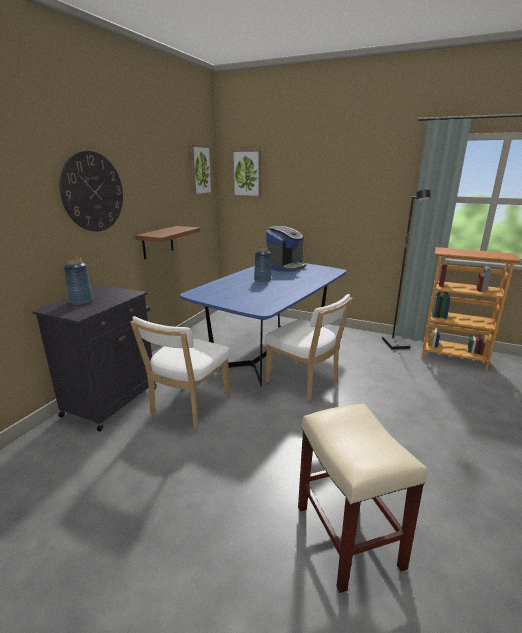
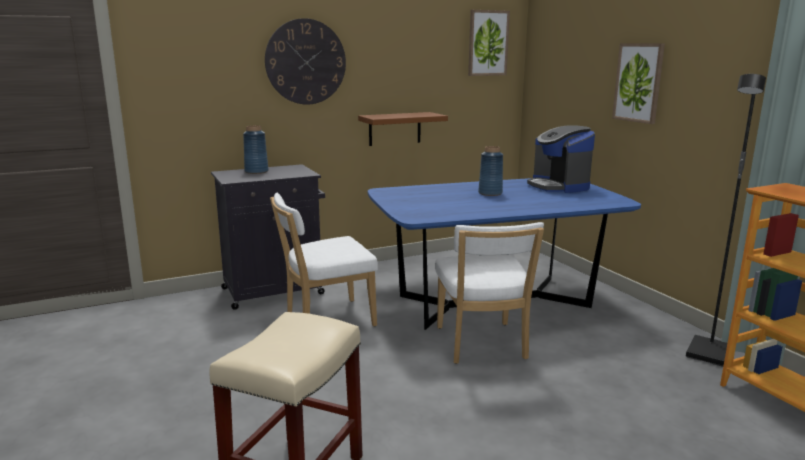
camera: 40 degrees right, 5 degrees down
(247, 173) = (555, 48): picture -> picture (638, 82)
(285, 266) = (558, 186): coffee machine -> coffee machine turned 75 degrees clockwise

